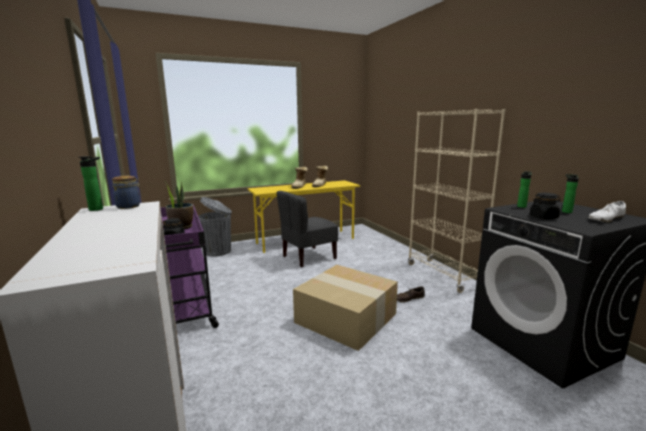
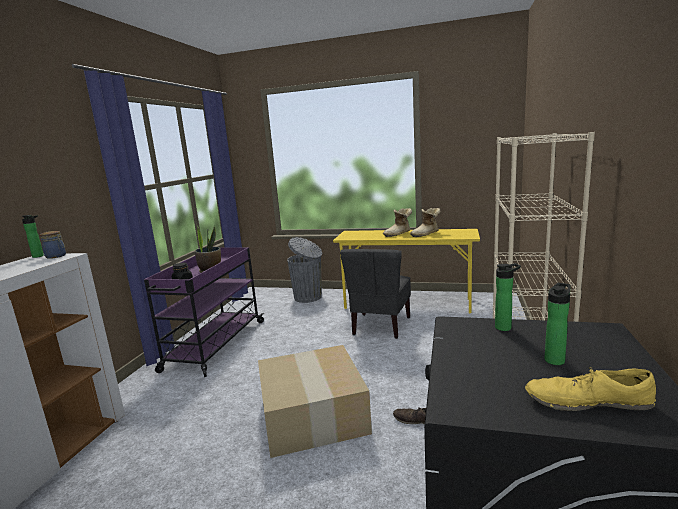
camera: 40 degrees right, 0 degrees up
(308, 257) = (380, 326): grey chair -> grey chair turned 75 degrees counterclockwise
(543, 217) = (468, 358): black jar -> none
(606, 219) = (586, 401): white shoe -> yellow shoe

